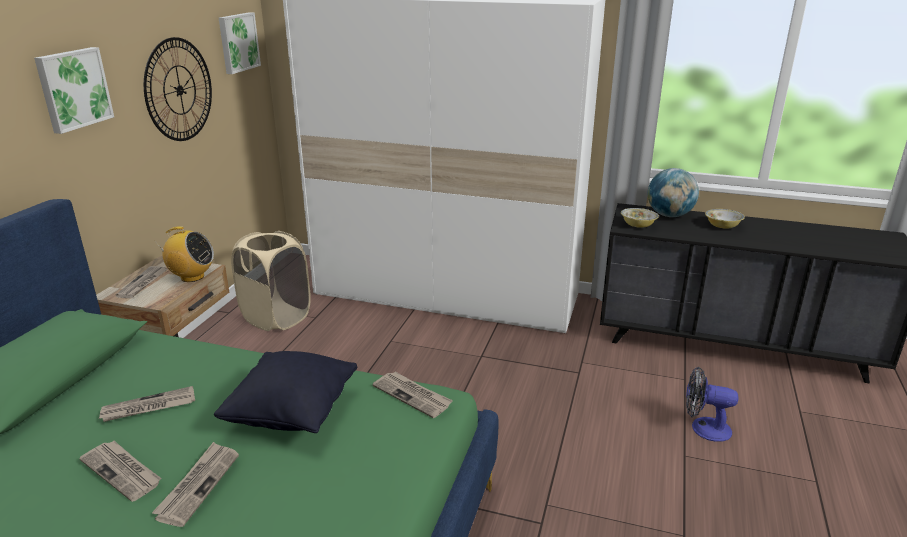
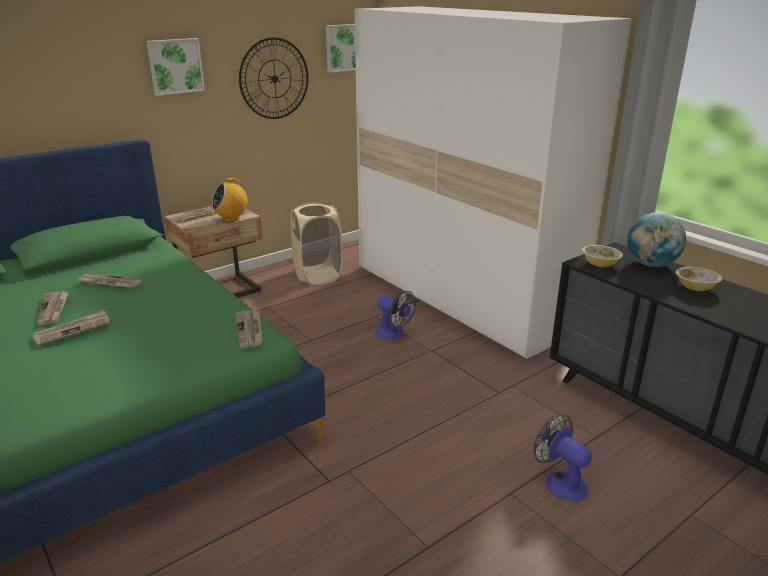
camera: 35 degrees right, 0 degrees up
(192, 277) = (231, 218): radio -> radio turned 105 degrees clockwise
(292, 414) = (169, 313): black pillow -> none
(429, 353) = (393, 334): none -> fan

